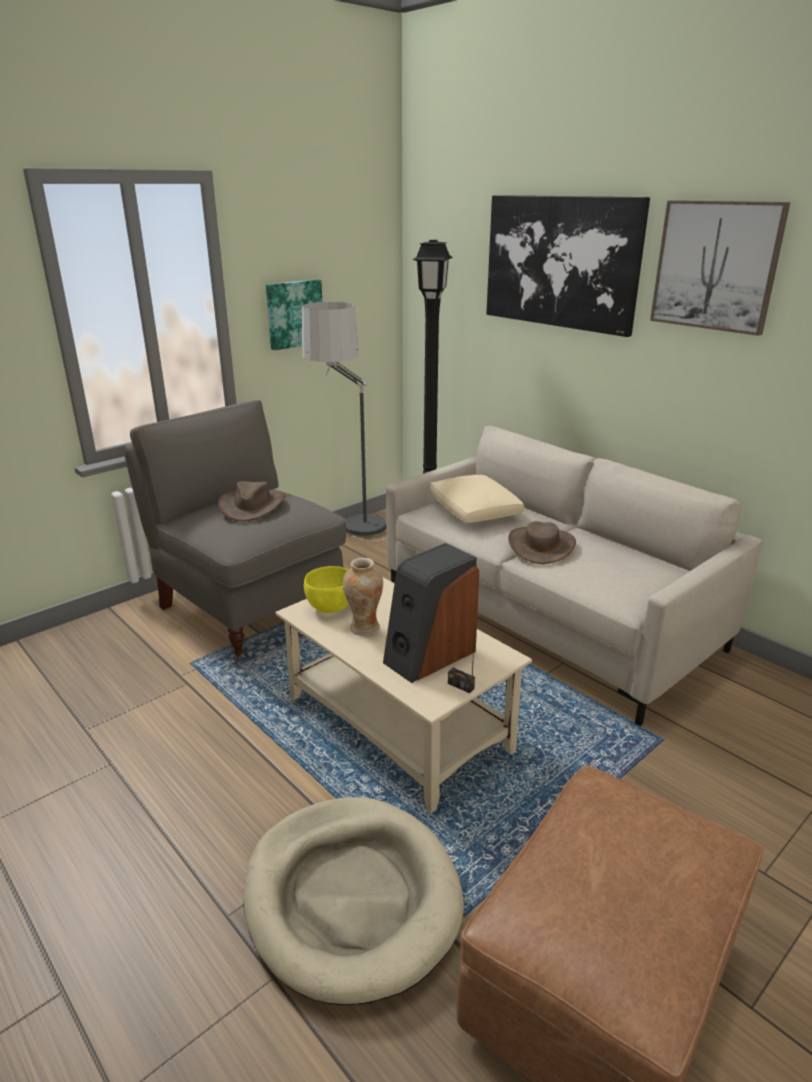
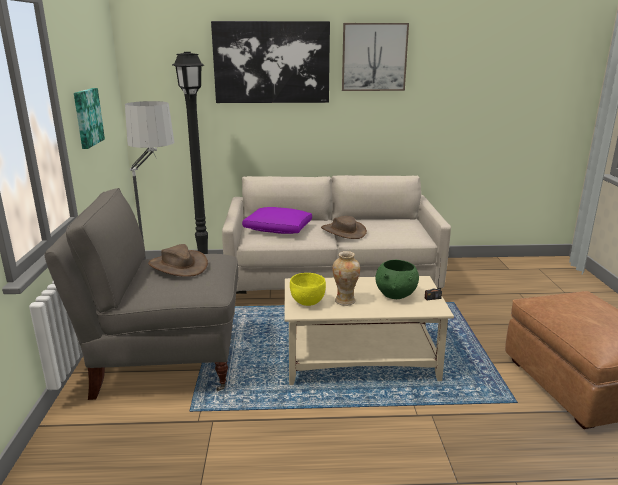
camera: 50 degrees left, 5 degrees down
(352, 897) = (479, 431): beige dog bed -> none
(429, 656) = (396, 295): speaker -> green bowl
(475, 511) = (278, 229): beige pillow -> purple pillow

